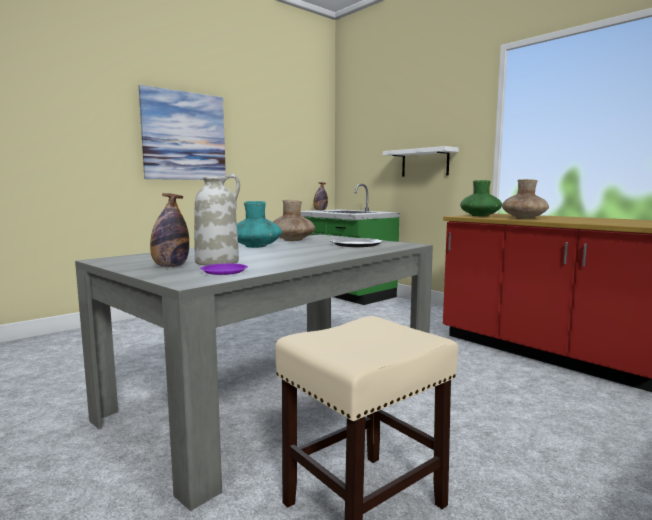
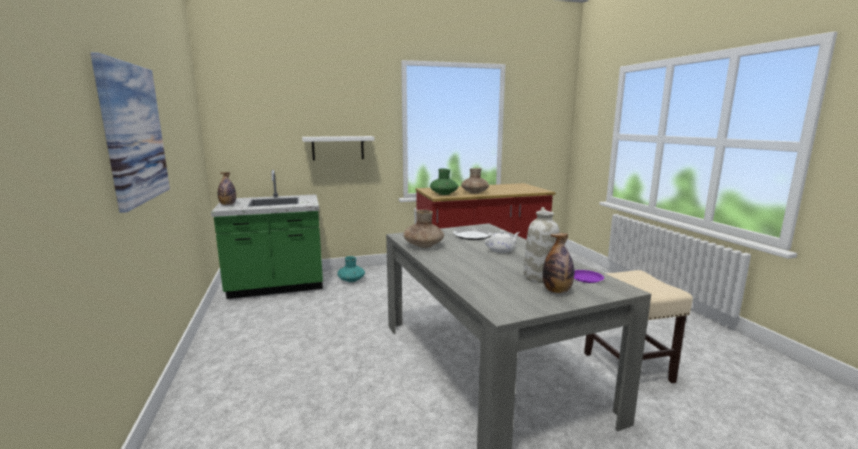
camera: 65 degrees left, 5 degrees up
(256, 246) = (457, 259): turquoise vase -> turquoise vase (351, 280)
(309, 252) = (501, 250): none -> white teapot

